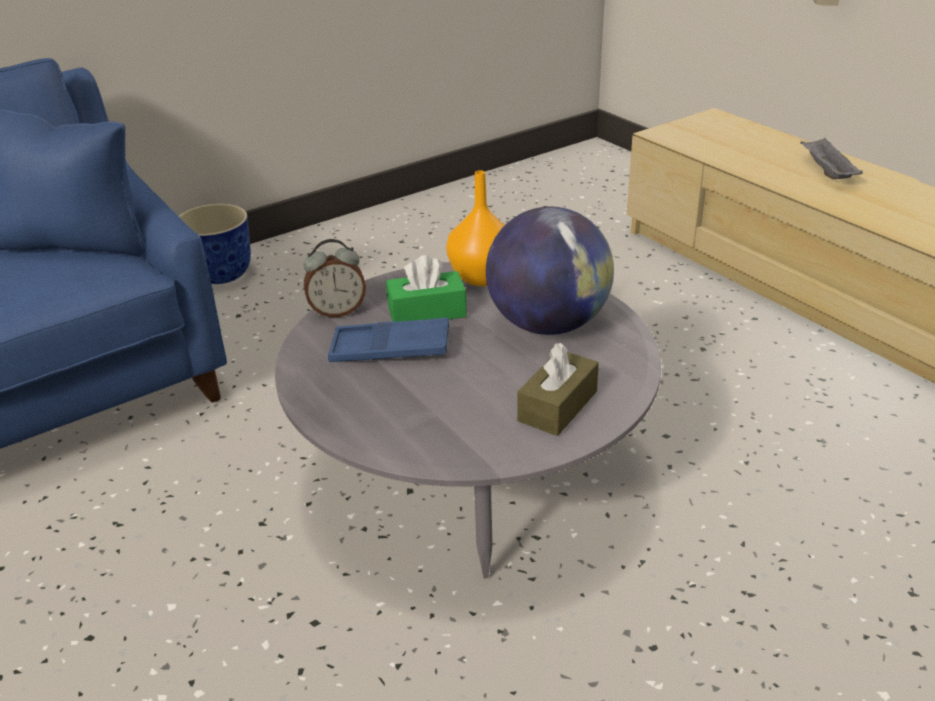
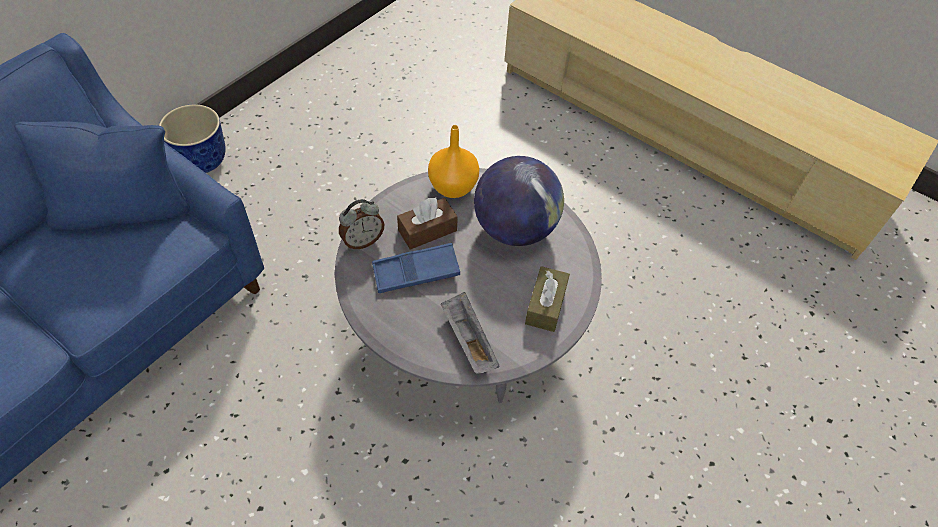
camera: 20 degrees left, 20 degrees up
(427, 312) = (427, 230): green tissue box -> brown tissue box
(826, 171) = (657, 37): grey tray -> grey tray (468, 340)

